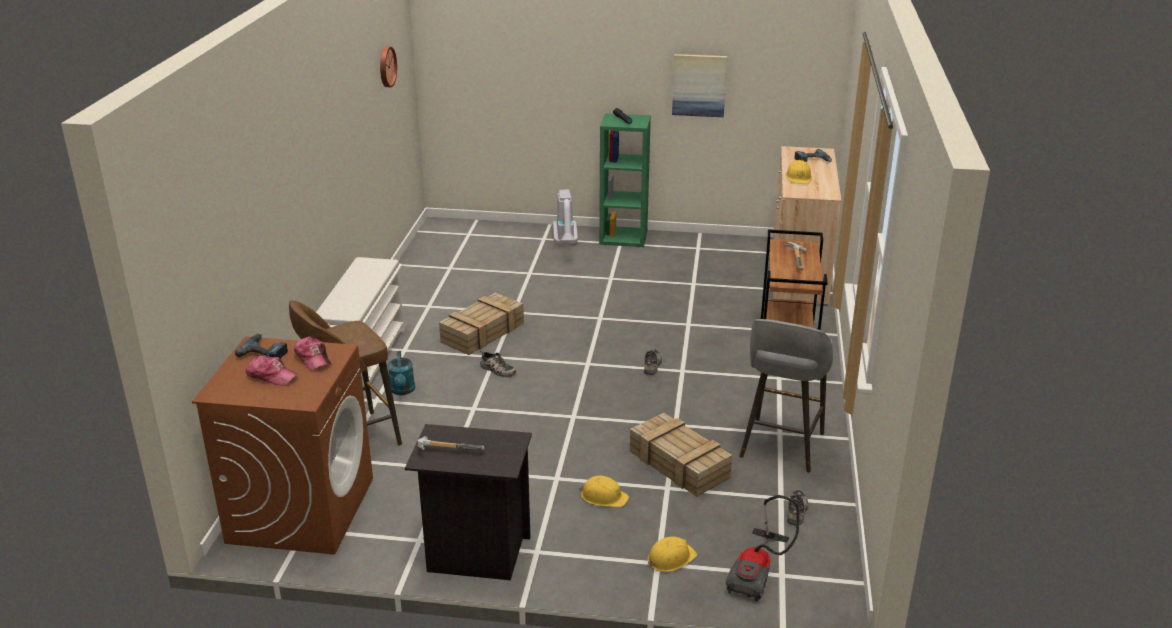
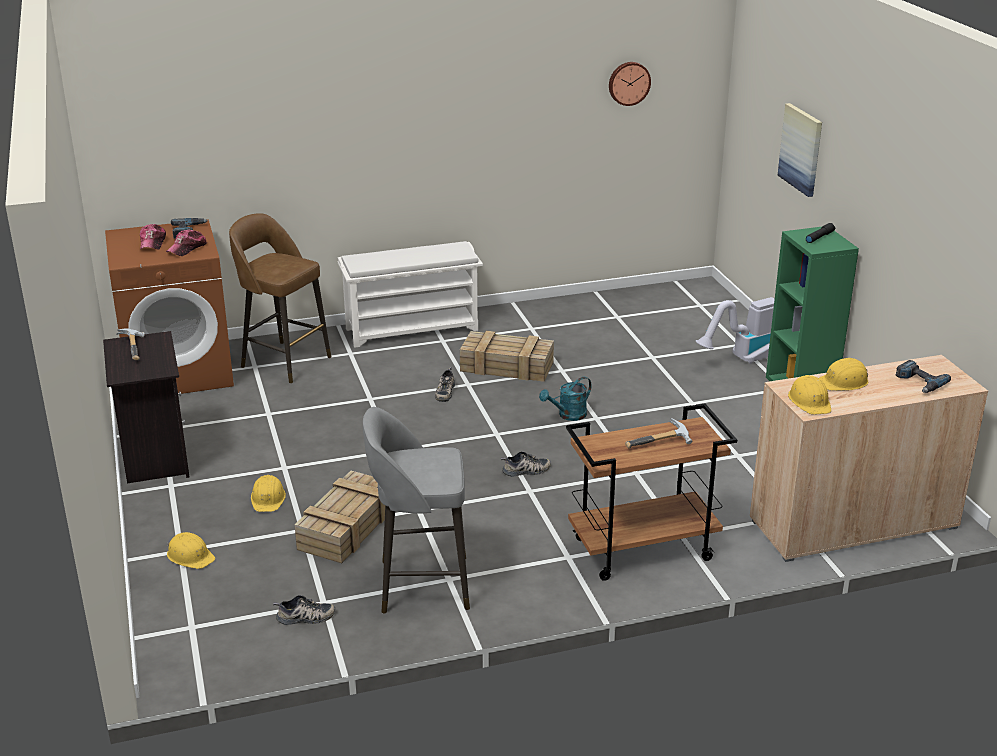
camera: 65 degrees right, 0 degrees up
(402, 391) = (374, 360): turquoise watering can -> turquoise watering can (568, 415)
(699, 85) = (904, 231): picture -> picture (801, 149)
(758, 573) = (188, 612): vacuum cleaner -> none
(817, 192) = (809, 401): none -> yellow hard hat

